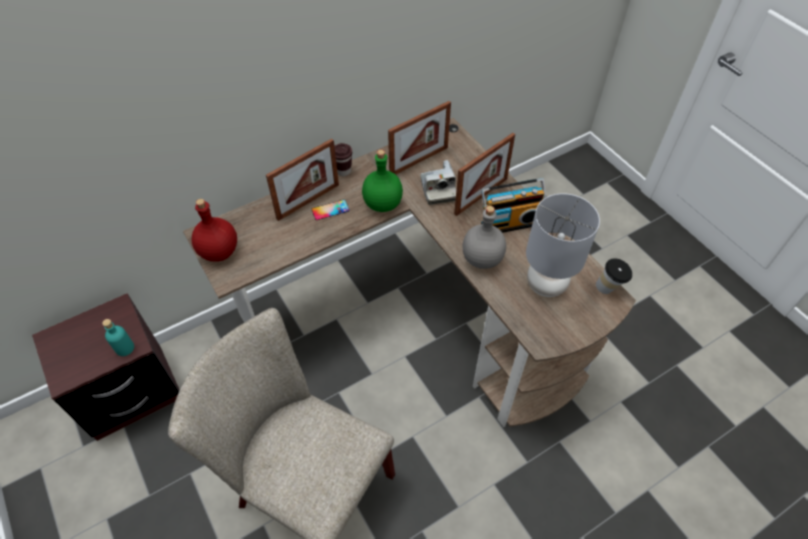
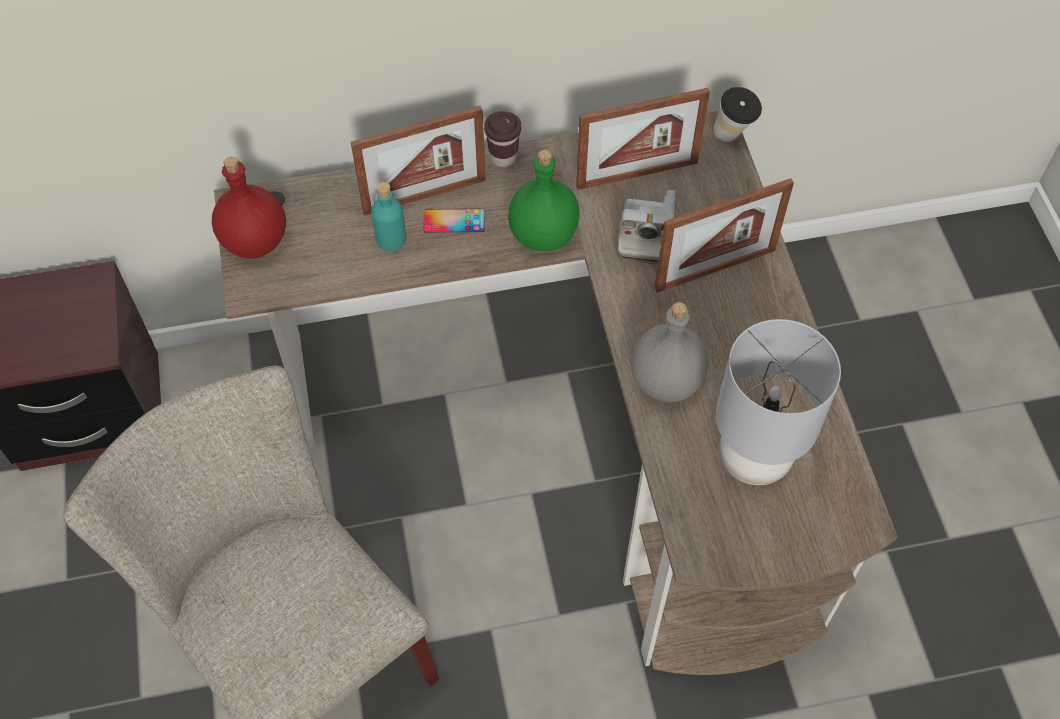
camera: 20 degrees right, 5 degrees up
(125, 348) = (81, 348): turquoise bottle -> turquoise bottle (391, 239)
(509, 222) = (742, 330): radio -> none
(609, 288) = (860, 501): cup -> cup (733, 136)

